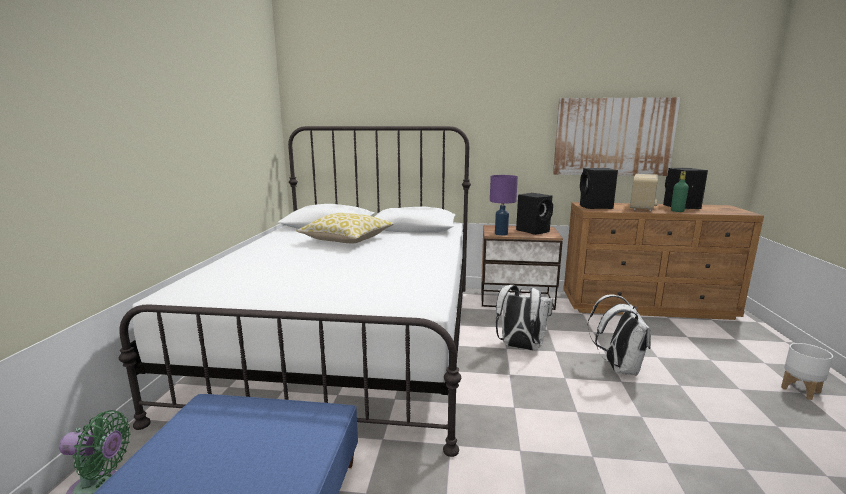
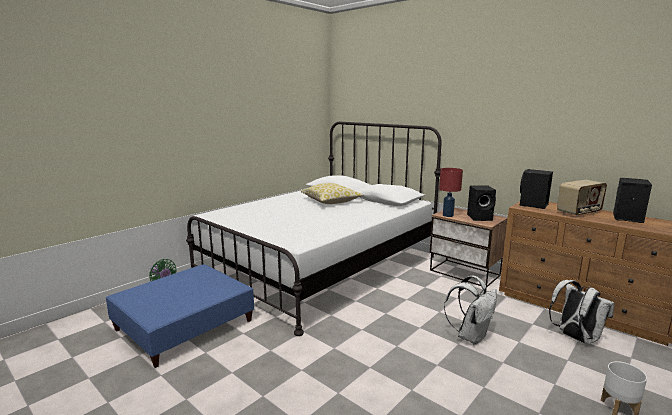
camera: 35 degrees right, 0 degrees up
(501, 234) = (448, 215): purple table lamp -> red table lamp
(520, 347) = (417, 301): white backpack -> white backpack (575, 337)
(613, 137) = (569, 143): picture -> none
(677, 211) = (606, 221): green bottle -> none

